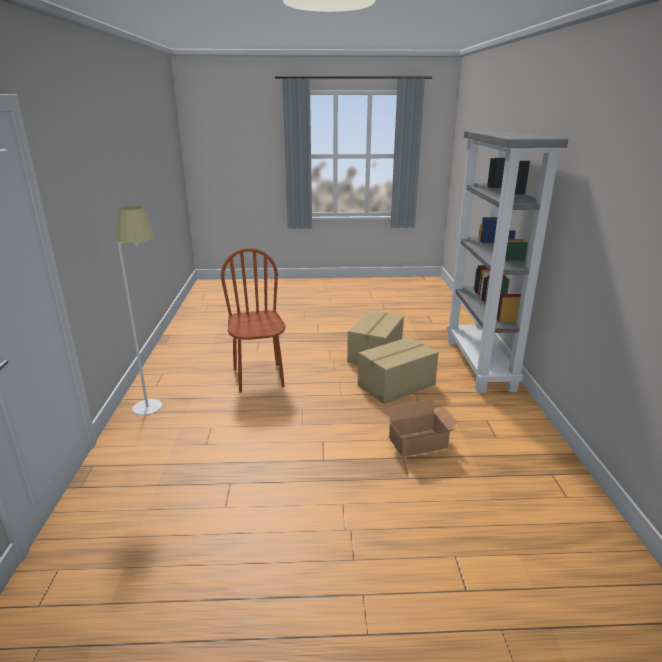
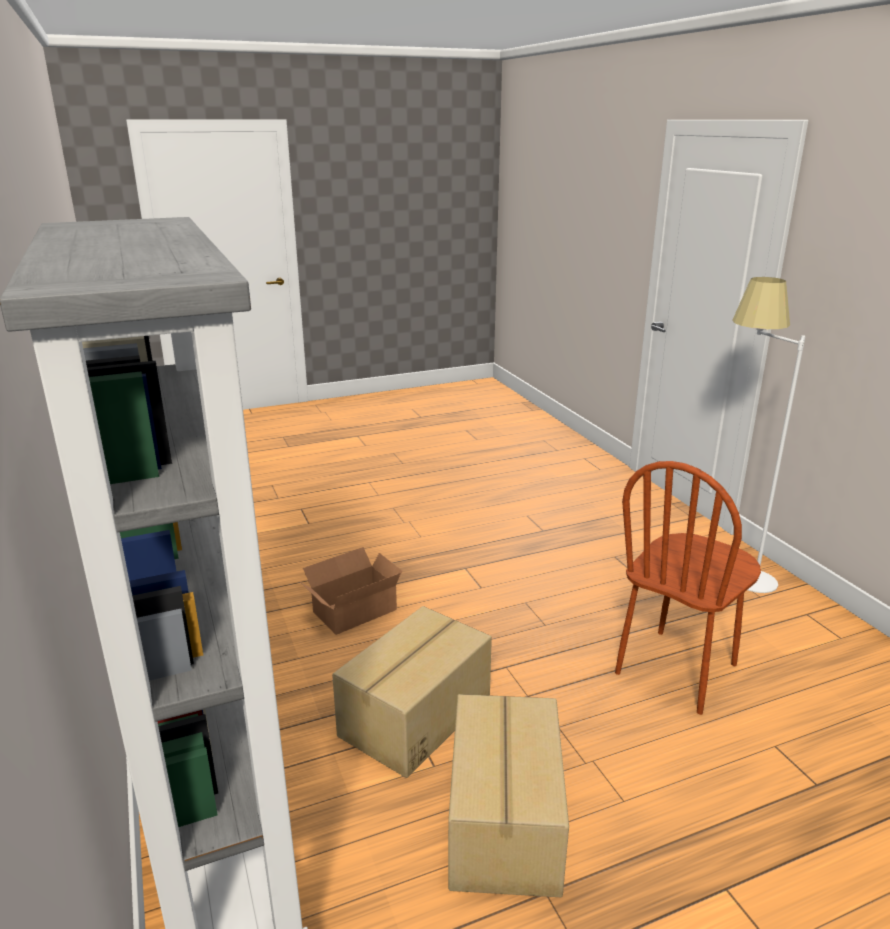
camera: 160 degrees right, 0 degrees up
(259, 378) = (677, 669): brown chair -> brown chair turned 75 degrees clockwise

